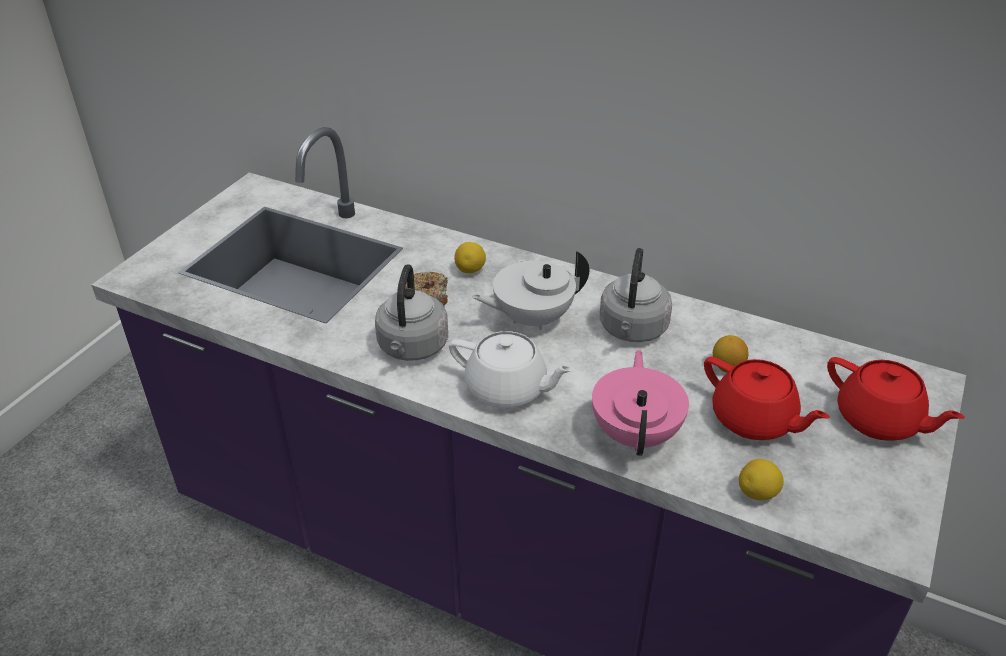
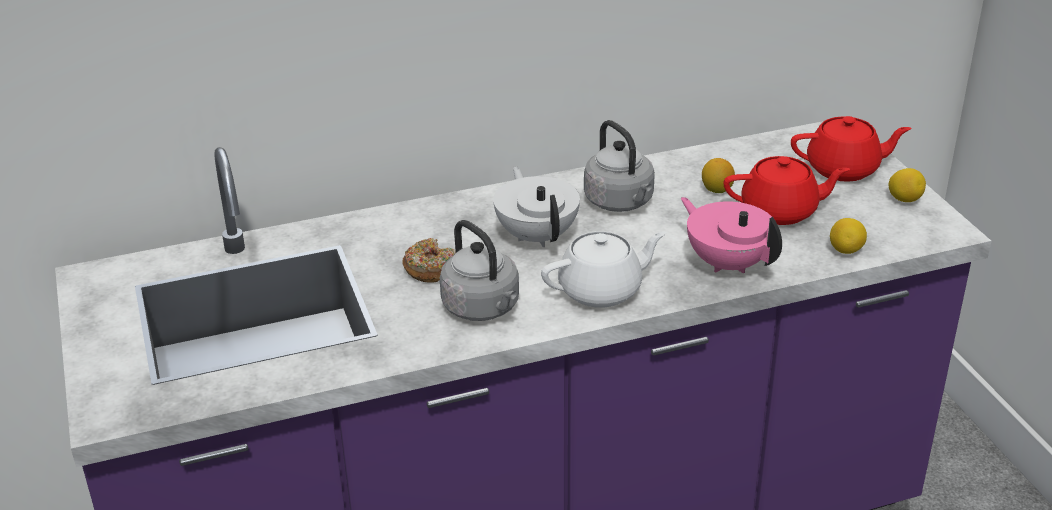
camera: 45 degrees left, 5 degrees down
(470, 270) = (430, 230): lemon -> lemon (904, 199)
(531, 318) = (537, 235): white teapot -> white teapot turned 135 degrees clockwise

